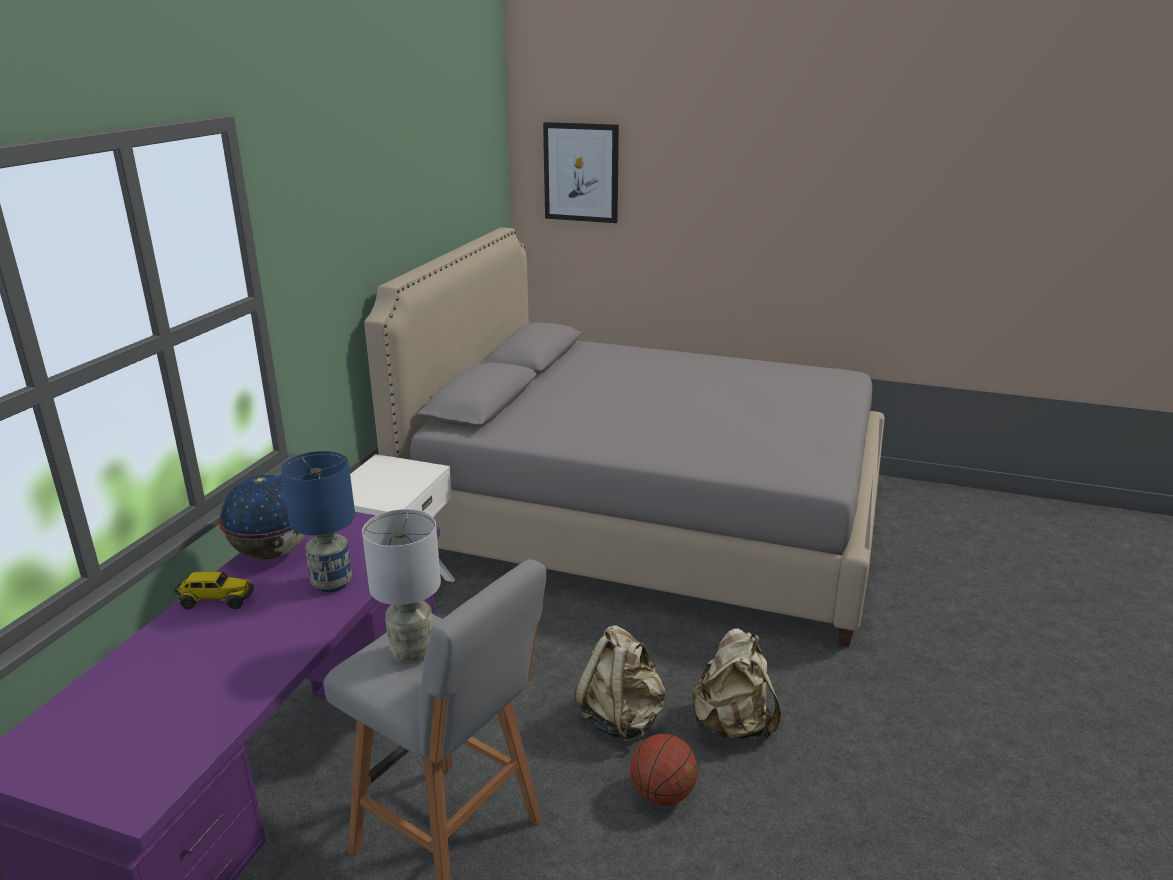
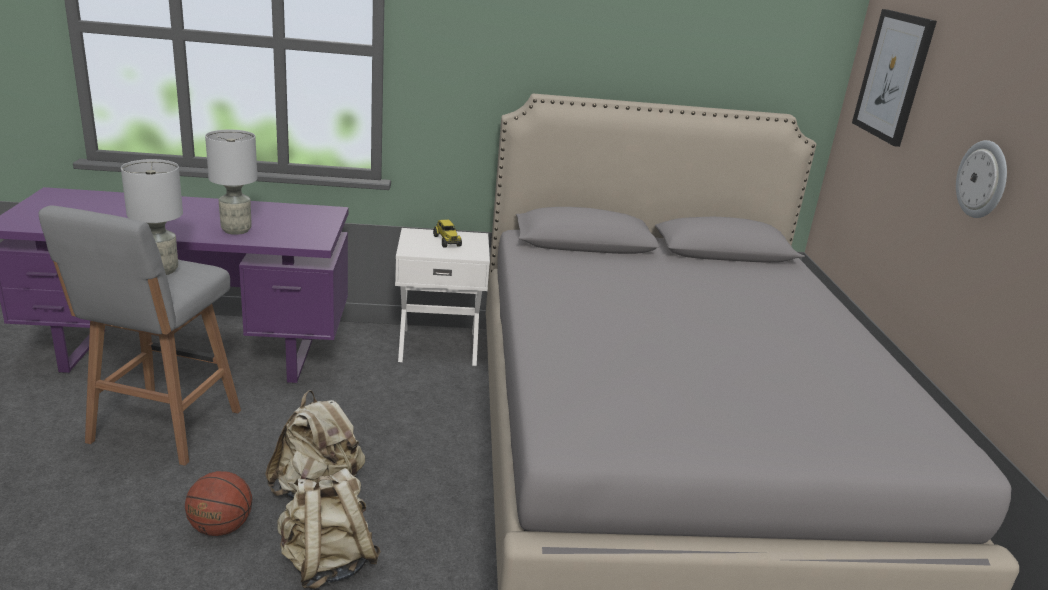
camera: 65 degrees right, 0 degrees up
(216, 601) = (208, 206): toy truck -> toy truck (447, 241)
(272, 553) = (272, 209): globe -> none
(332, 582) = (237, 230): blue table lamp -> grey table lamp
(724, 222) = (983, 179): none -> wall clock

